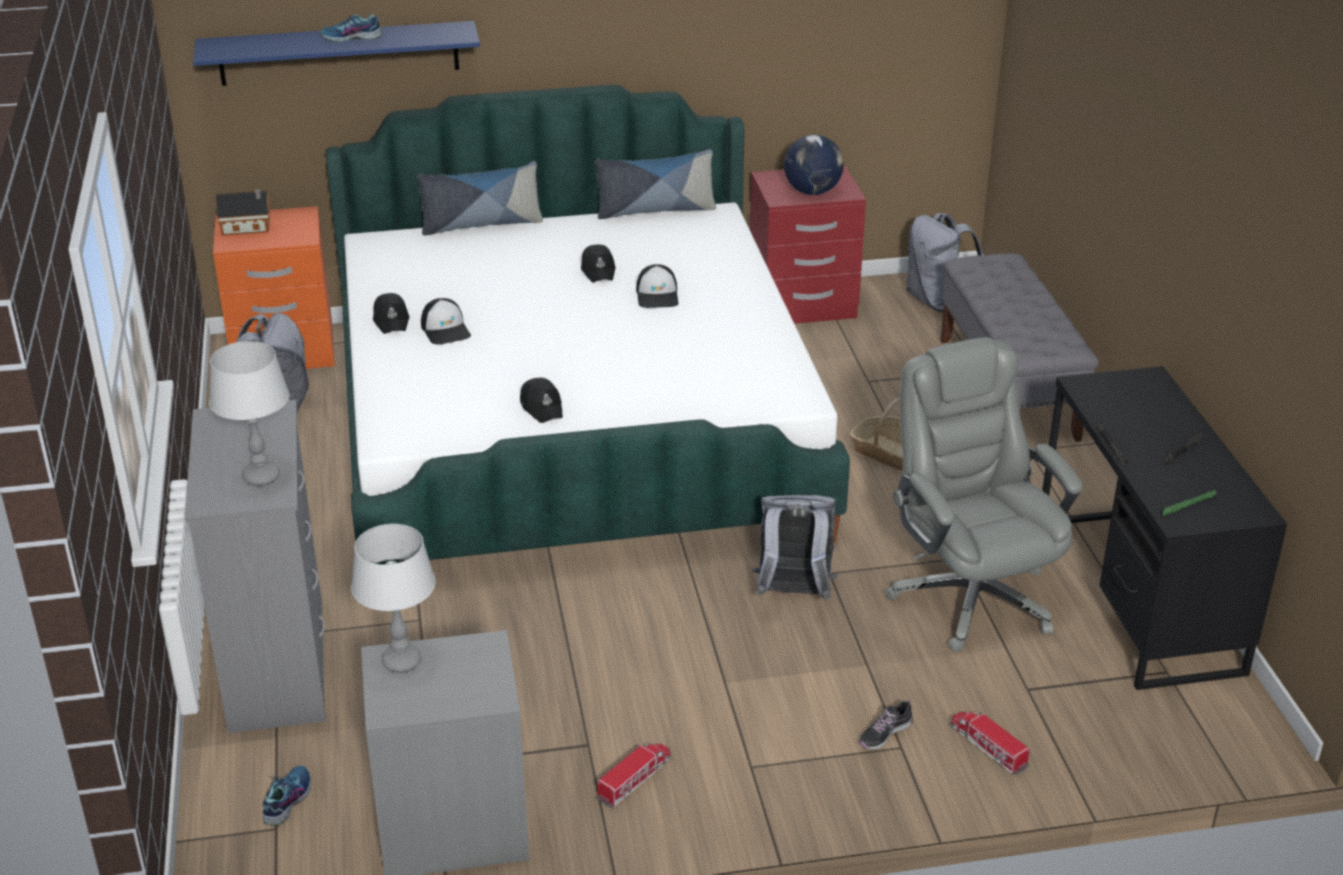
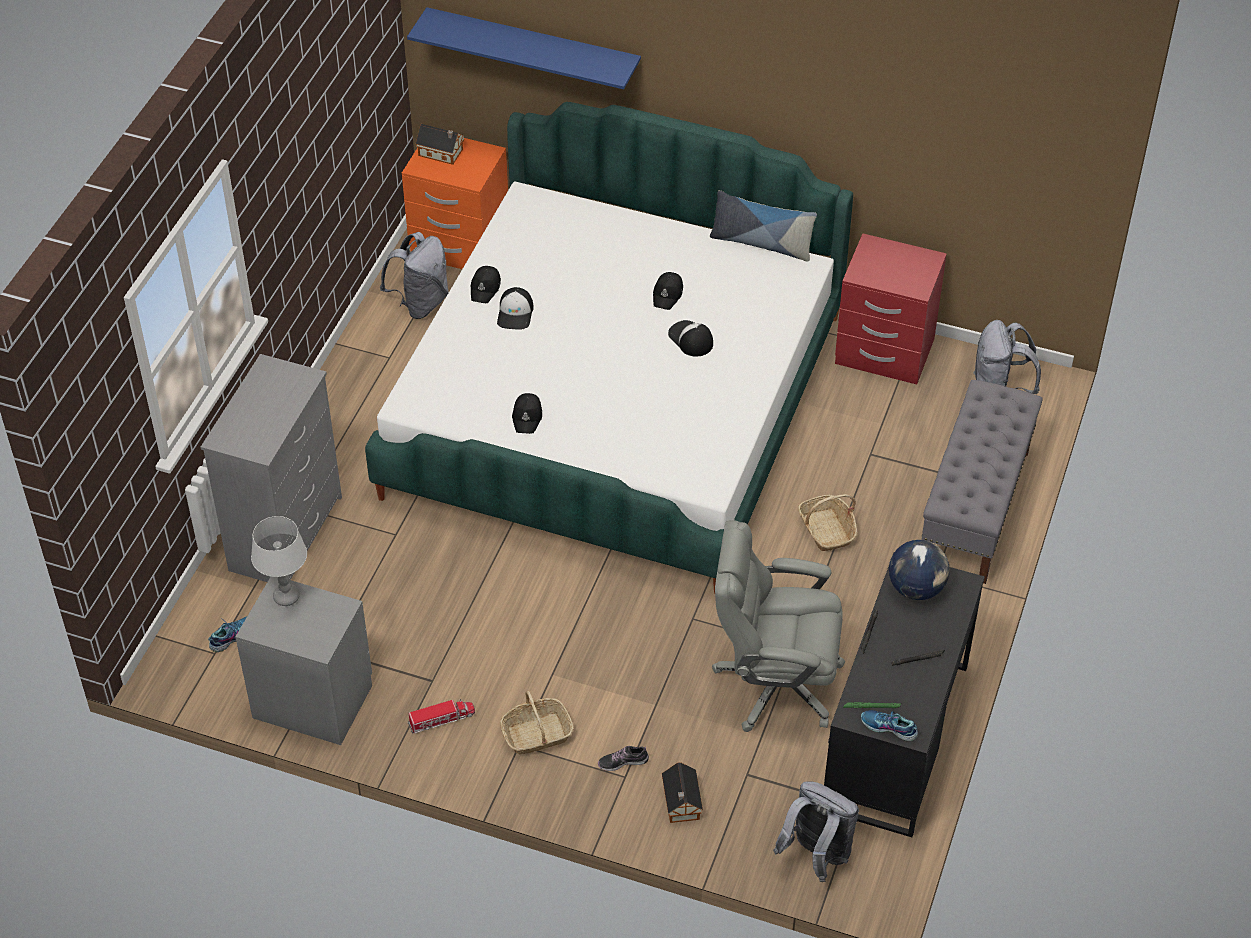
camera: 30 degrees right, 15 degrees up
(261, 477) = (263, 432): grey table lamp -> none
(352, 37) = (535, 46): shoe -> shoe (888, 728)
(481, 224) = (618, 209): pillow -> none
(658, 295) = (690, 339): cap -> cap turned 120 degrees clockwise
(762, 747) = (536, 734): none -> basket
(793, 594) = (652, 625): grey backpack -> grey backpack (816, 855)
(813, 191) = (892, 276): globe -> globe (916, 588)
(971, 596) = (775, 683): grey office chair -> grey office chair turned 90 degrees counterclockwise
(988, 747) = (681, 804): toy truck -> toy house

